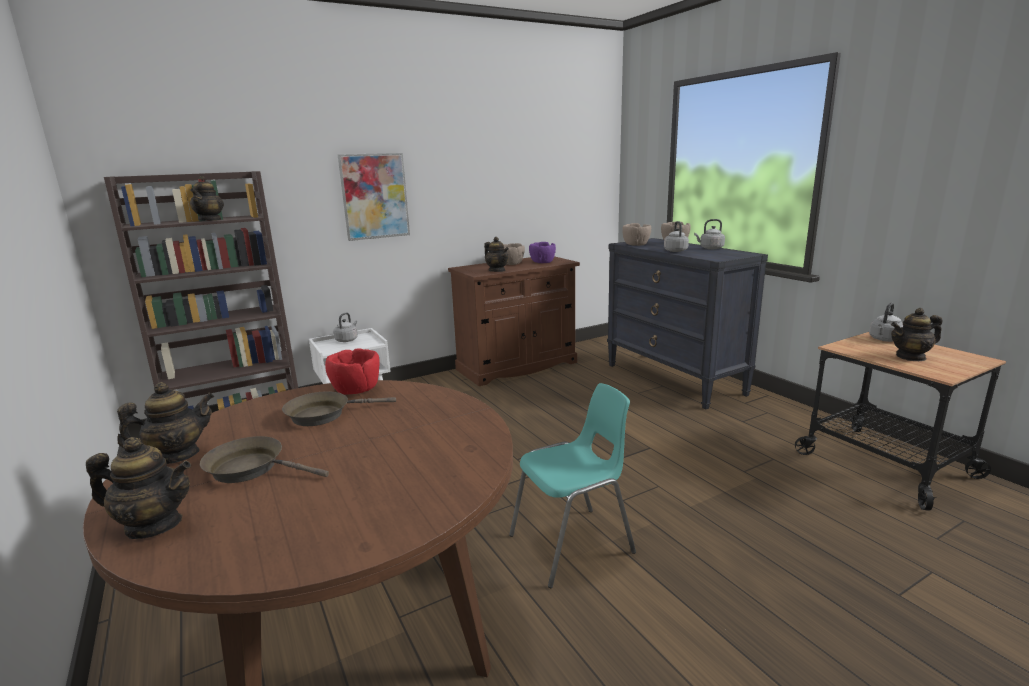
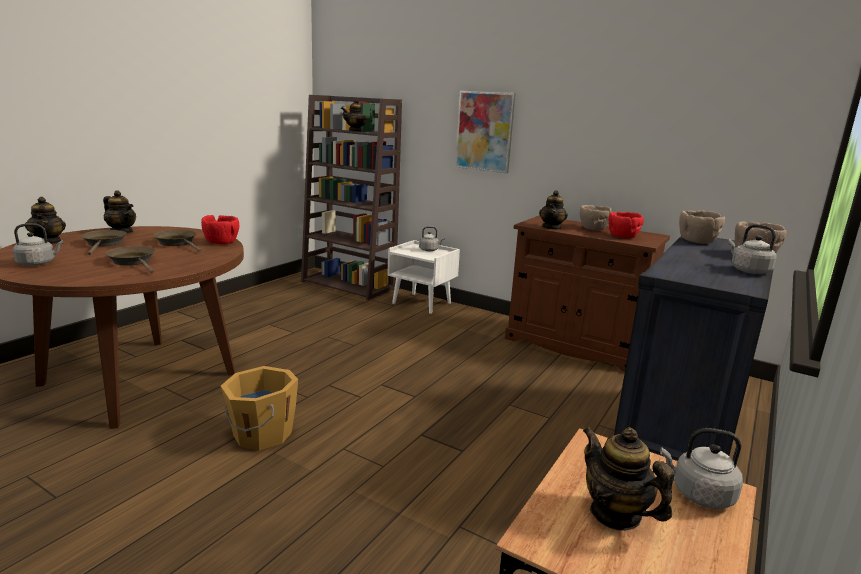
camera: 60 degrees right, 0 degrees up
(401, 444) = (134, 262): none -> brown frying pan
(542, 262) = (622, 236): purple bowl -> red bowl
(573, 545) = (261, 434): turquoise chair -> orange bucket
(675, 250) = (689, 256): grey kettle -> grey kettle (38, 263)

